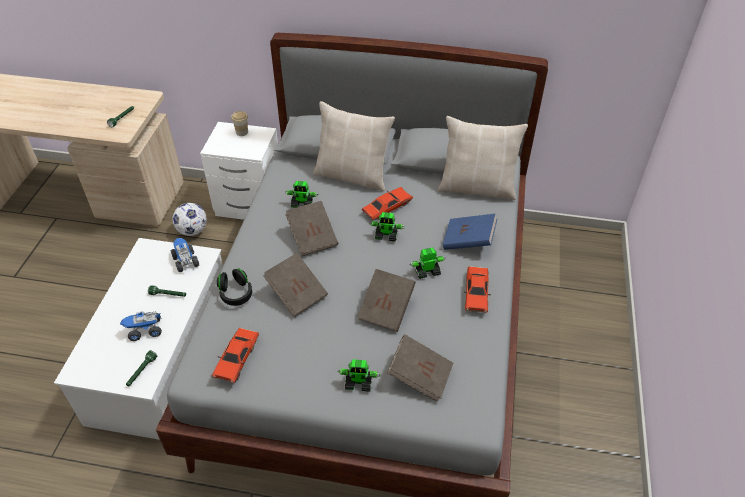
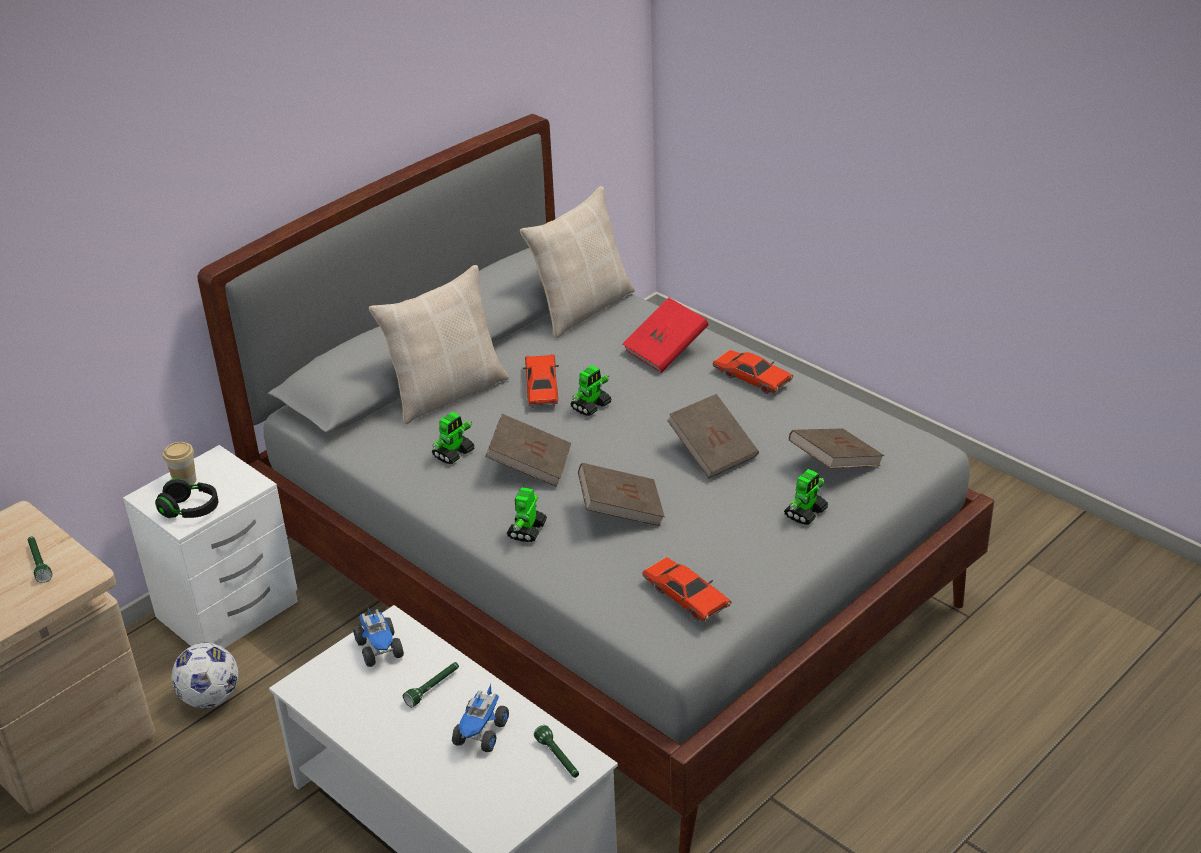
camera: 55 degrees left, 10 degrees down
(185, 261) = (380, 649): toy truck -> toy truck turned 120 degrees counterclockwise
(235, 293) = (565, 566): black headphones -> black headphones (190, 510)
(426, 271) = (683, 399): toy robot -> toy robot (527, 530)
(468, 241) = (666, 351): blue book -> red book

